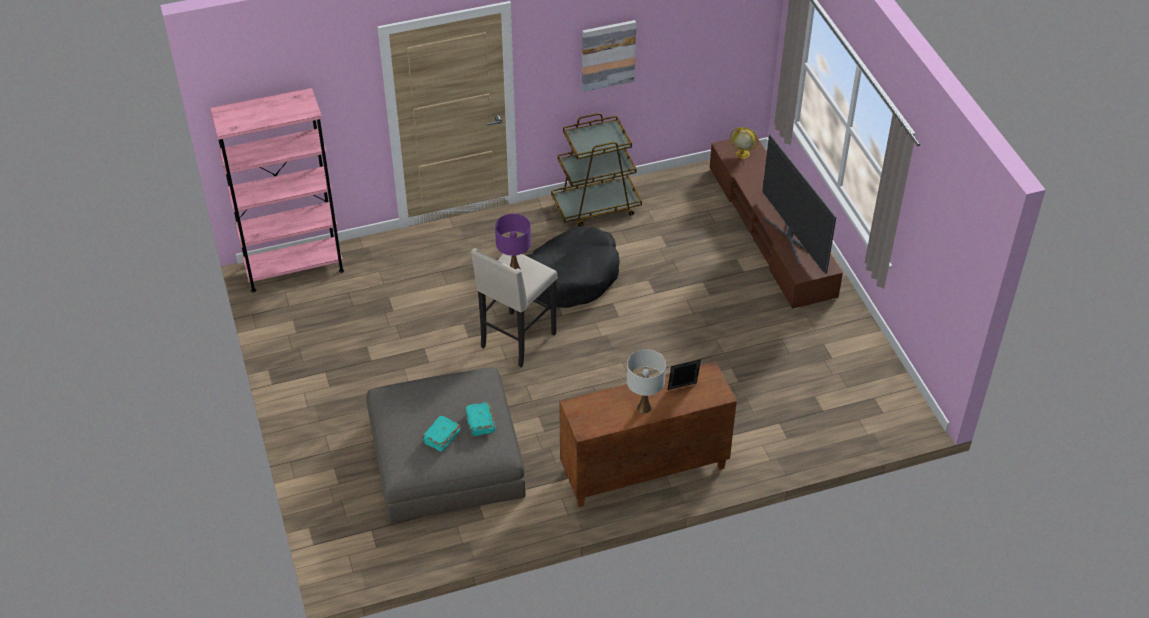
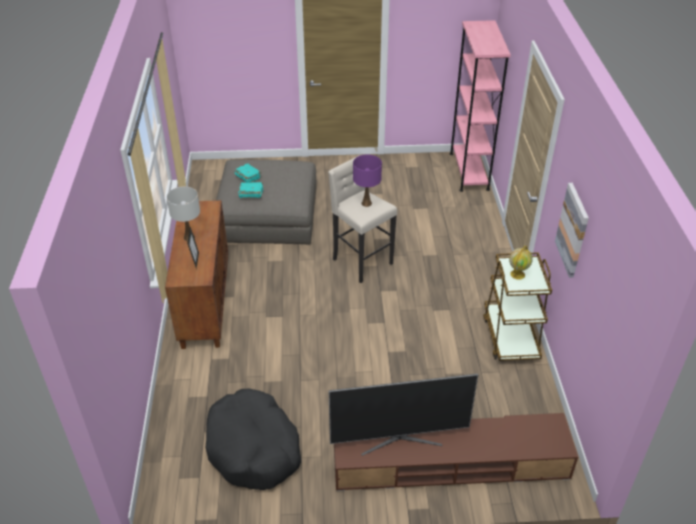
camera: 105 degrees right, 5 degrees down
(571, 277) = (422, 304): black dog bed -> black dog bed (254, 448)
(742, 154) = (542, 434): globe -> globe (517, 274)

